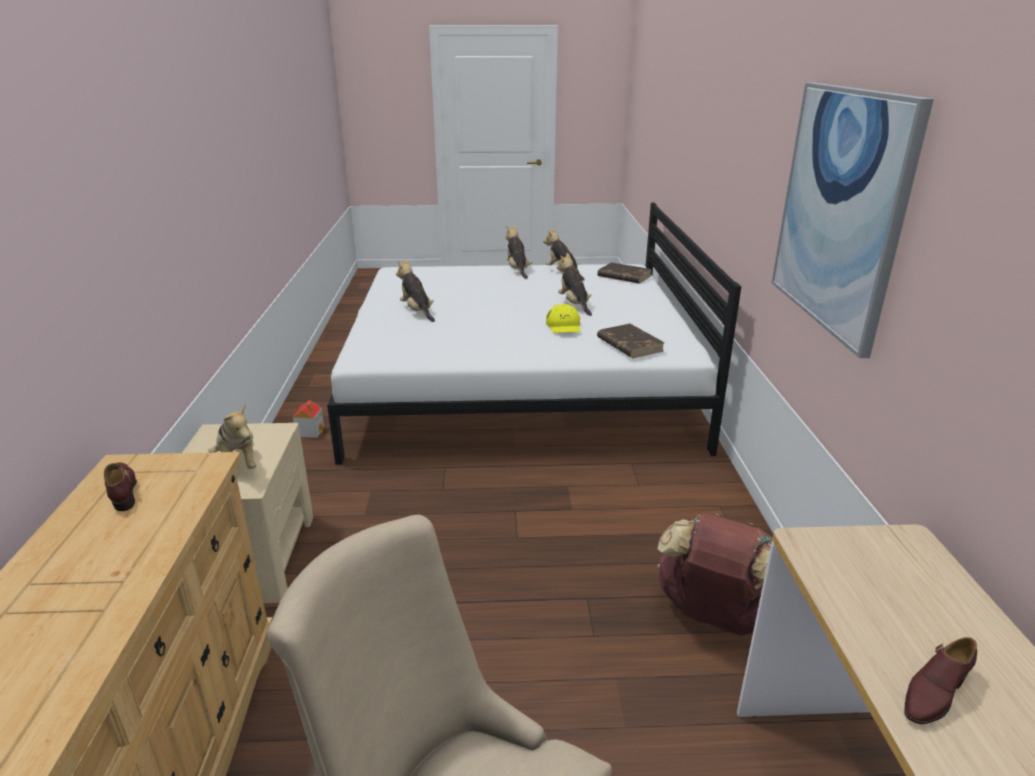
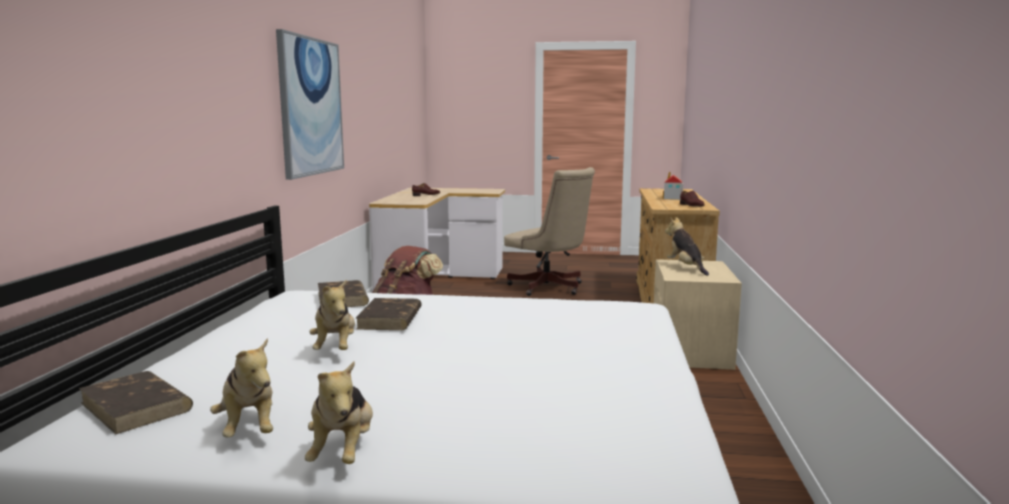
camera: 170 degrees left, 15 degrees down
(310, 431) = (720, 433): toy house -> toy house (672, 198)
(417, 312) = (588, 356): plush toy -> none
(564, 326) = (390, 319): yellow cap -> brown book

